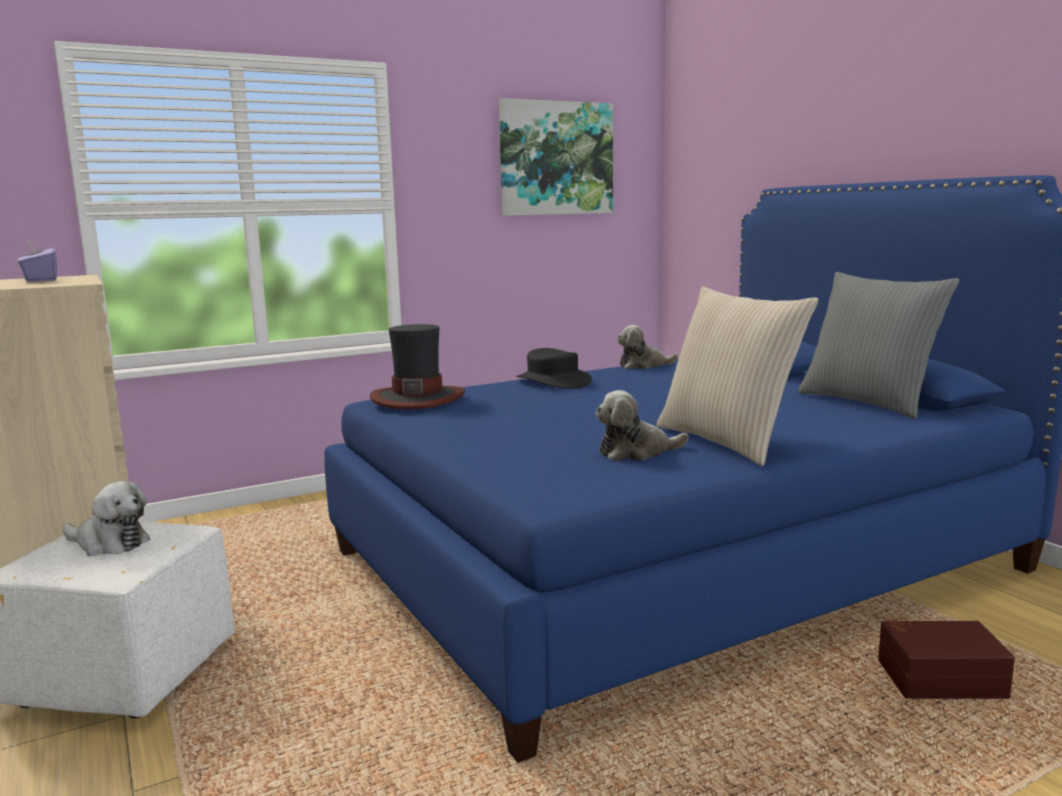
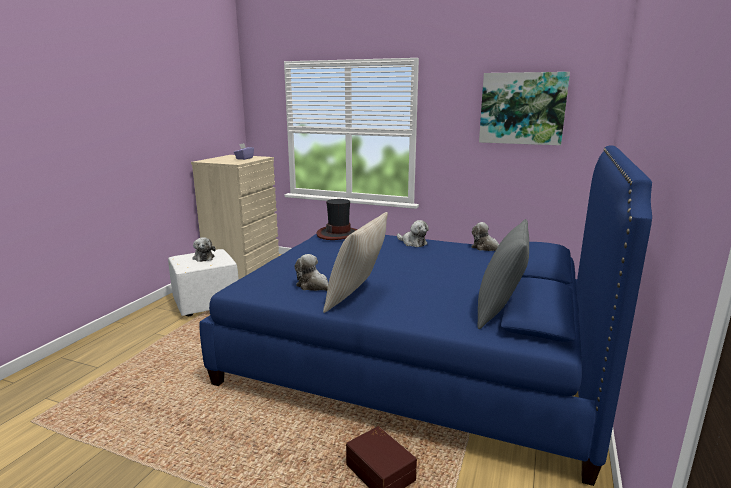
camera: 50 degrees right, 5 degrees up
(552, 381) = (412, 243): black hat -> plush toy

